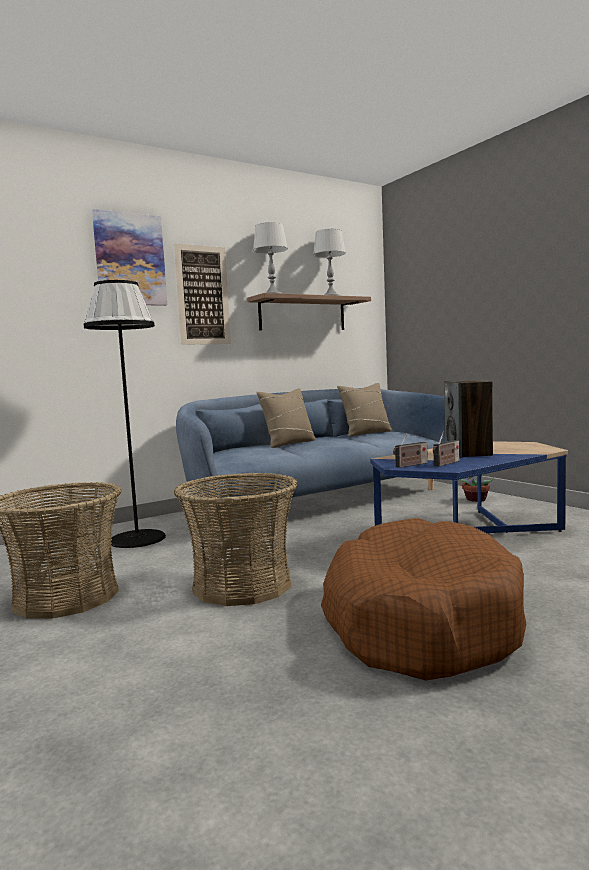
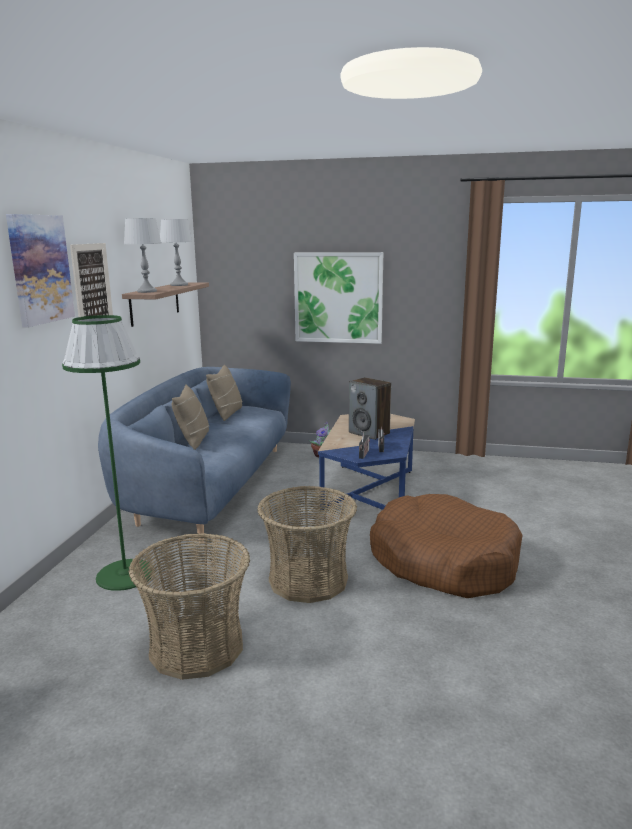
camera: 45 degrees left, 10 degrees up
(137, 539) = (125, 574): black floor lamp -> green floor lamp
(513, 301) = (338, 298): none -> picture

